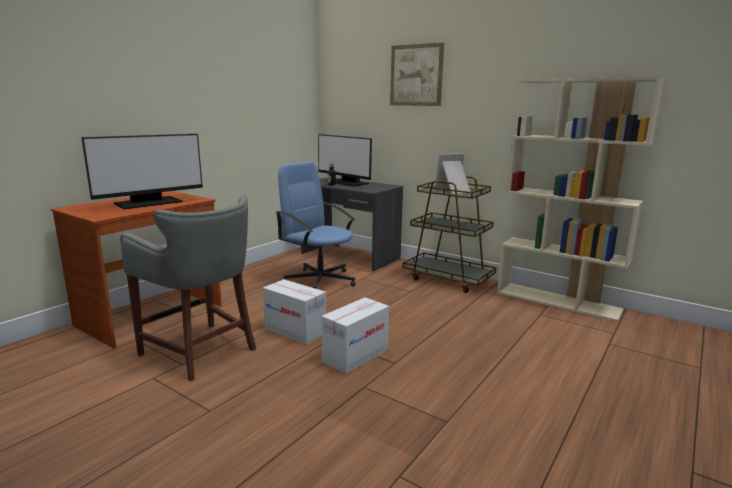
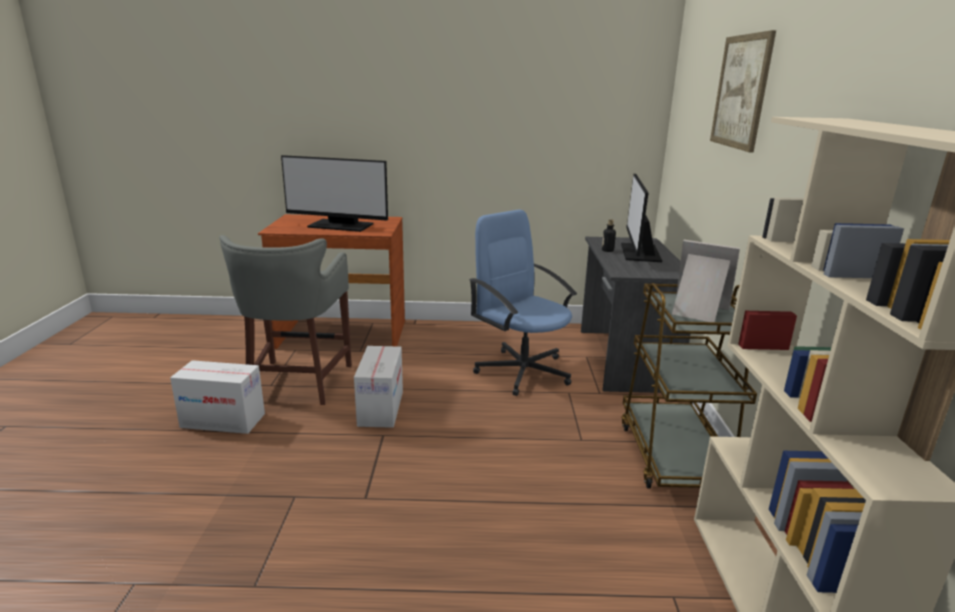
camera: 55 degrees right, 5 degrees up
(319, 280) = (522, 371): blue office chair -> blue office chair turned 45 degrees counterclockwise
(355, 356) = (359, 465): cardboard box -> cardboard box (223, 420)

